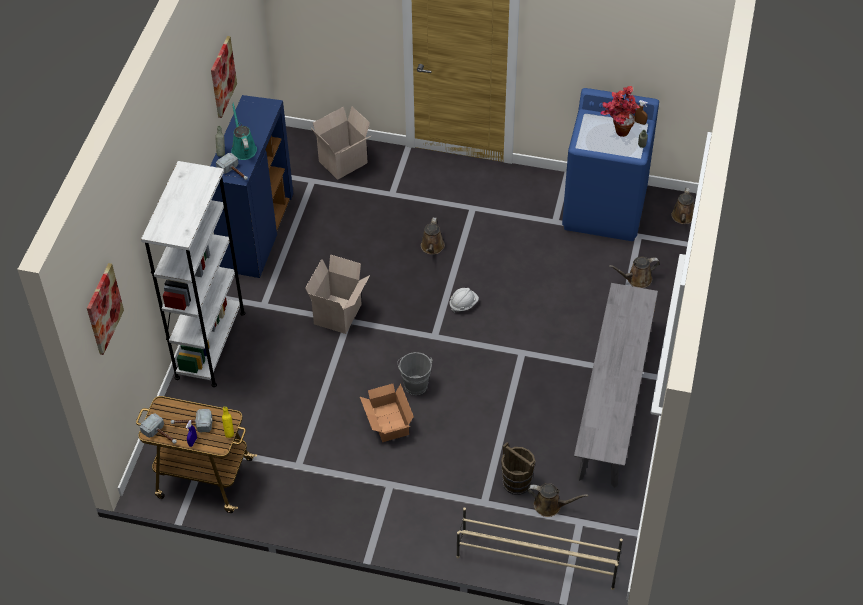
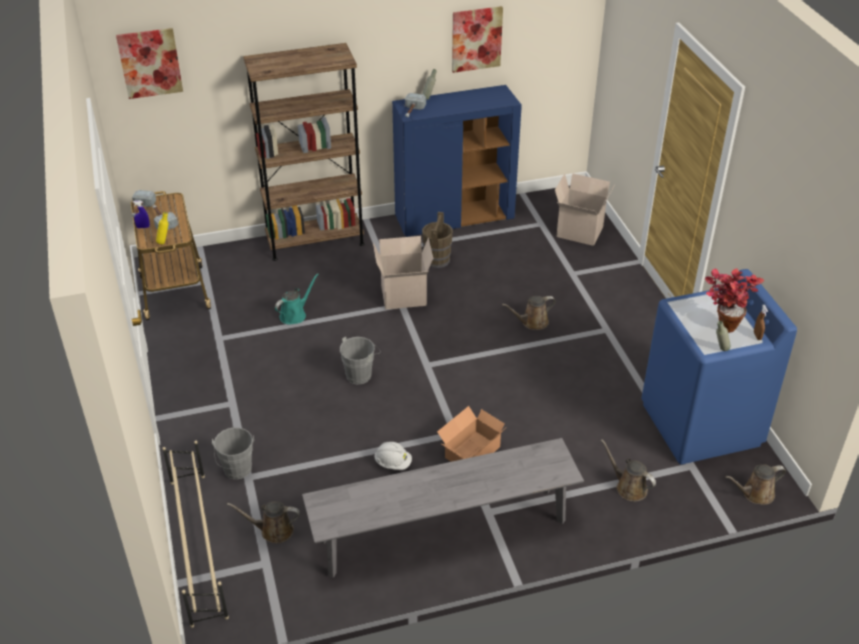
camera: 60 degrees right, 10 degrees down
(210, 345) = (315, 241): white bookcase -> brown bookcase
(243, 148) = (444, 106): turquoise watering can -> turquoise watering can (295, 314)
(387, 423) = (301, 374): cardboard box -> cardboard box (470, 452)
(463, 304) = (481, 369): white hard hat -> white hard hat (393, 463)
(473, 507) = (237, 471): none -> grey bucket
(516, 482) = (287, 492): brown bucket -> brown bucket (437, 260)
(550, 505) = (273, 530): brown watering can -> brown watering can turned 105 degrees clockwise

